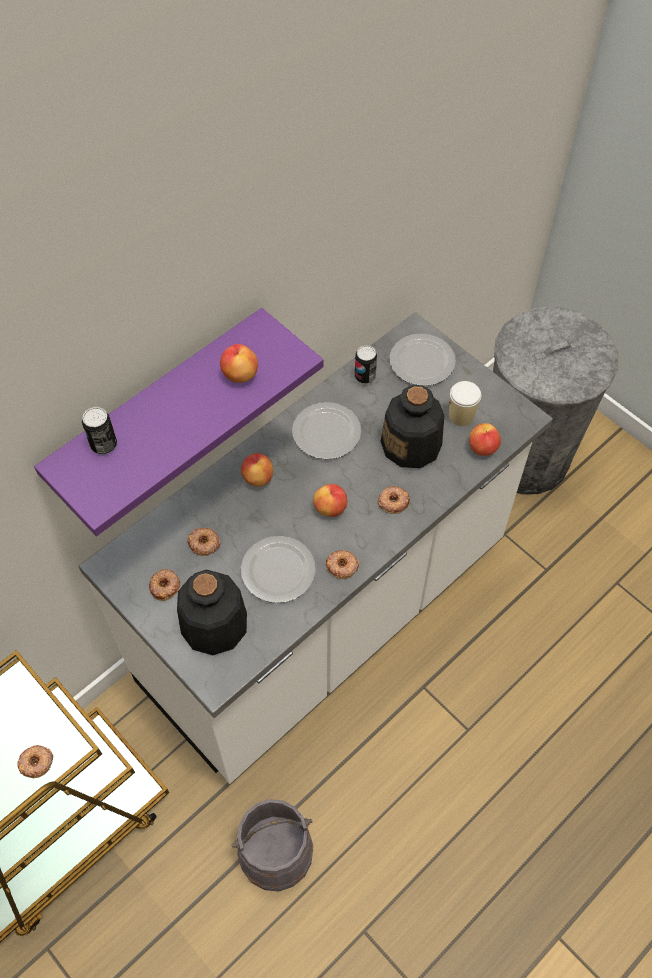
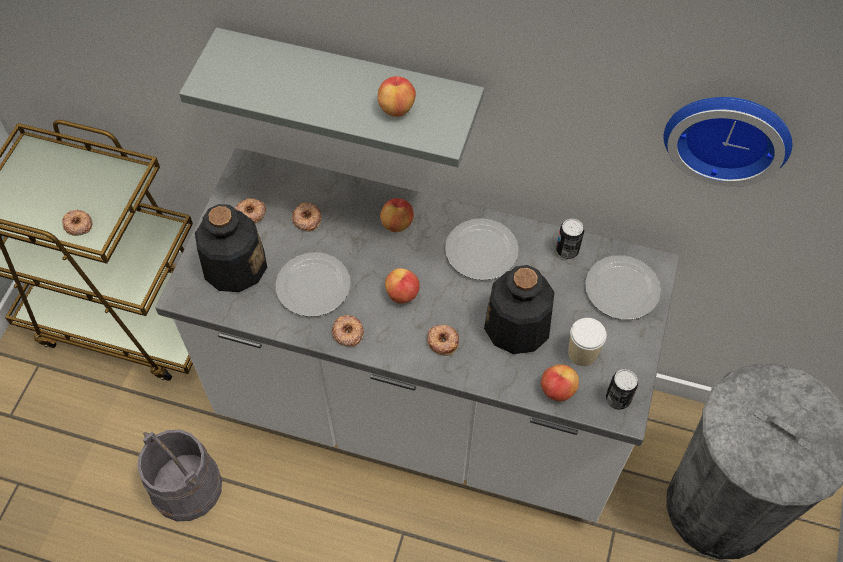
camera: 60 degrees right, 0 degrees up
(104, 445) = (263, 57): can -> can (617, 399)
(159, 409) = (350, 87): purple shelf -> grey shelf
(420, 189) = (728, 133): none -> wall clock

